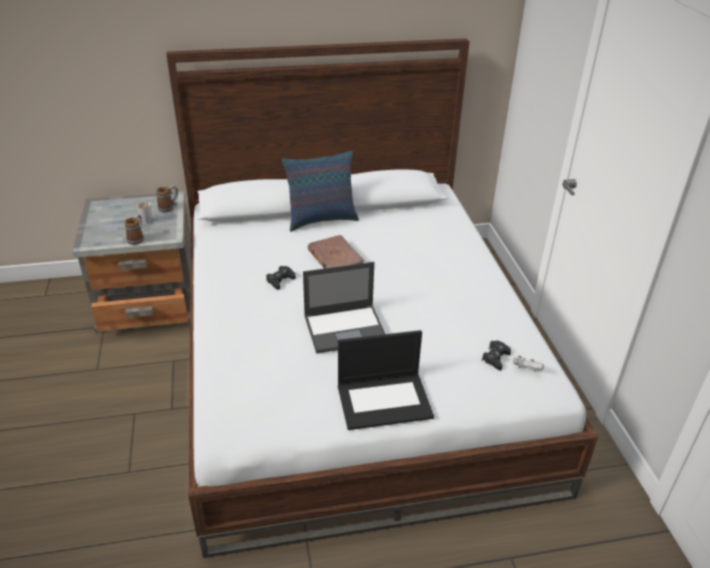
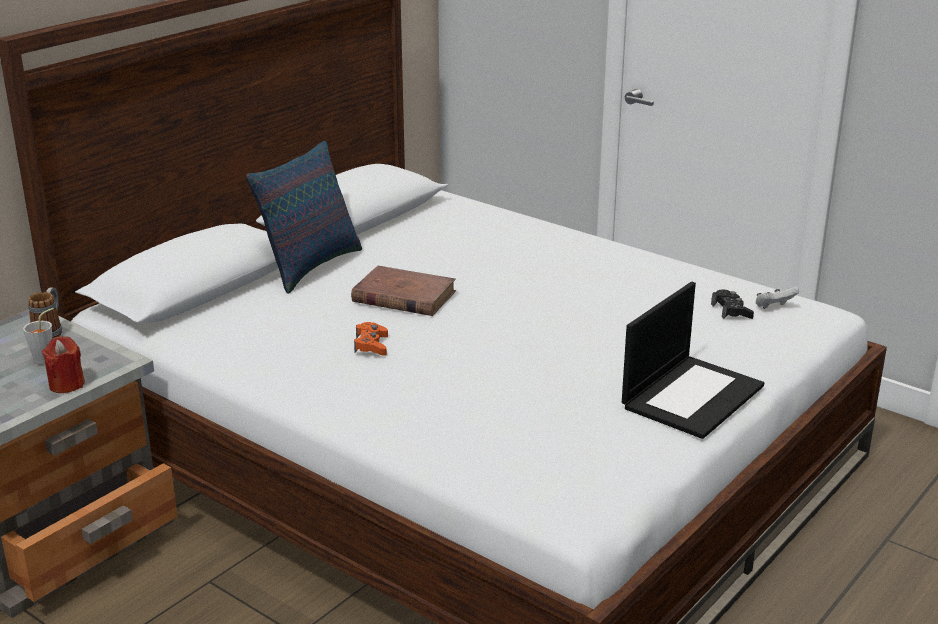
camera: 40 degrees left, 10 degrees down
(137, 238) = (66, 384): mug -> red candle
(280, 280) = (371, 345): black game controller -> orange game controller
(346, 328) = (541, 353): laptop -> none

